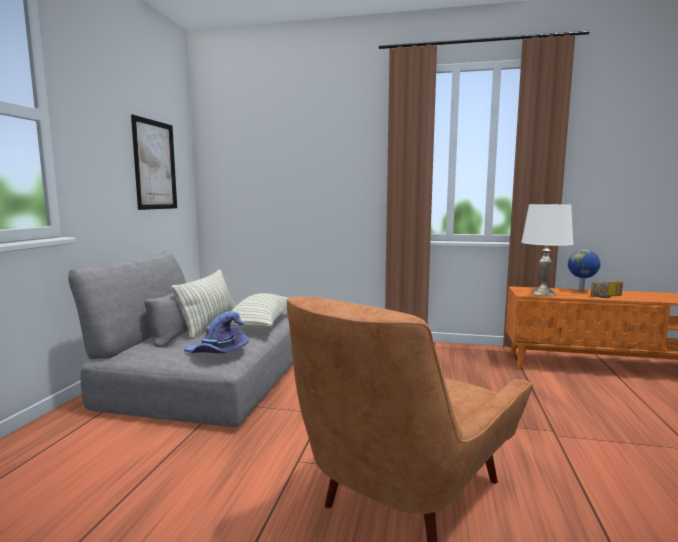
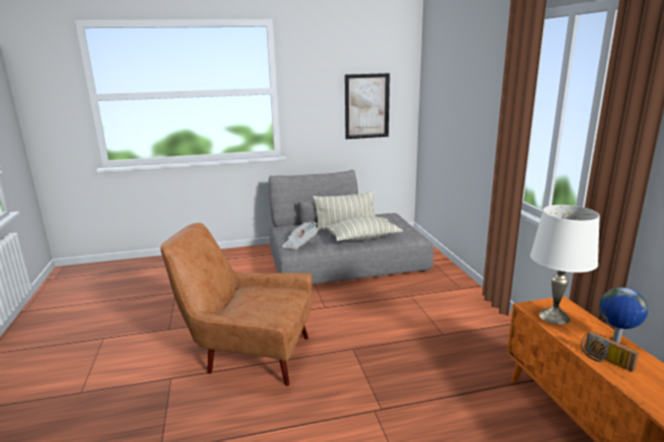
camera: 65 degrees right, 10 degrees up
(218, 353) = (300, 244): purple hat -> newspaper

